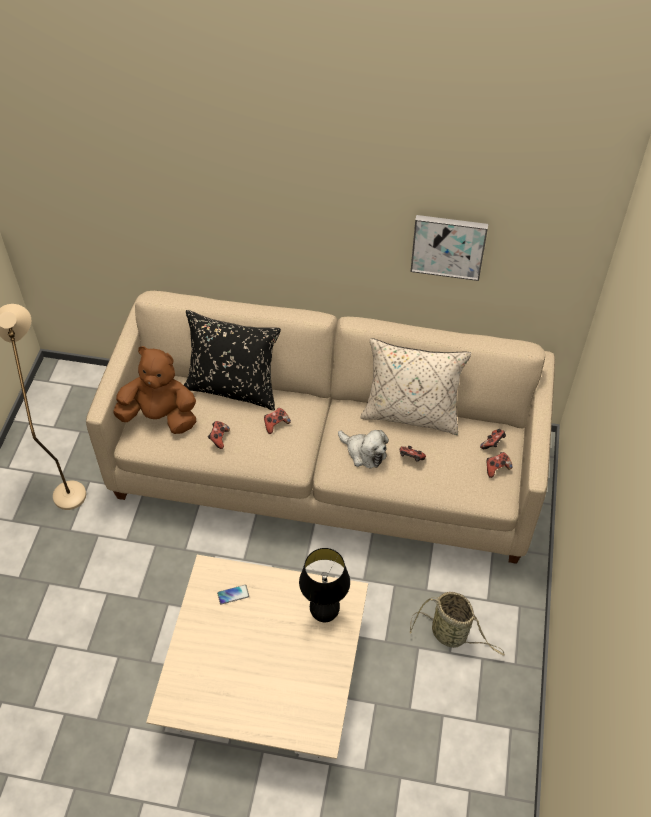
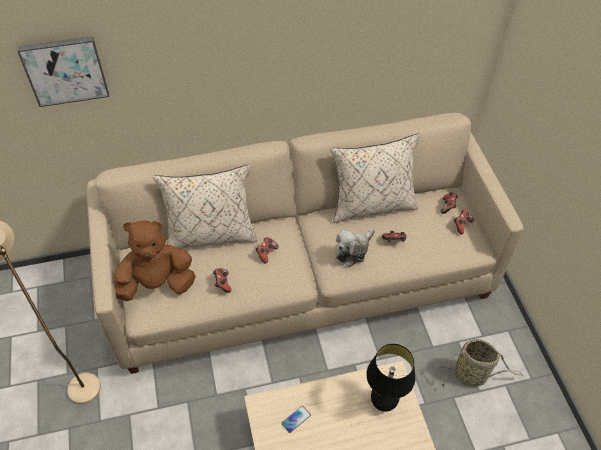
camera: 25 degrees left, 0 degrees up
(233, 388) = (211, 235): black pillow -> beige pillow
(364, 452) = (353, 250): plush toy -> plush toy turned 120 degrees clockwise
(448, 246) = (373, 46): picture -> picture (65, 70)

